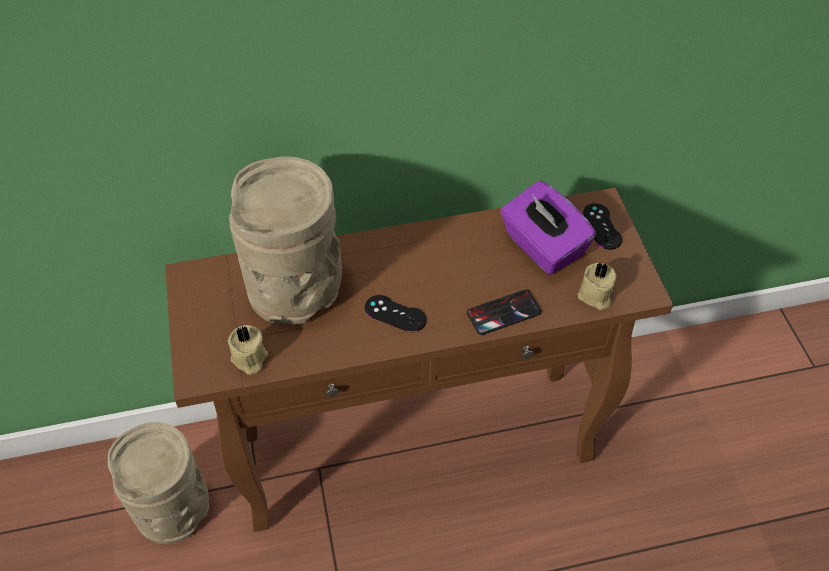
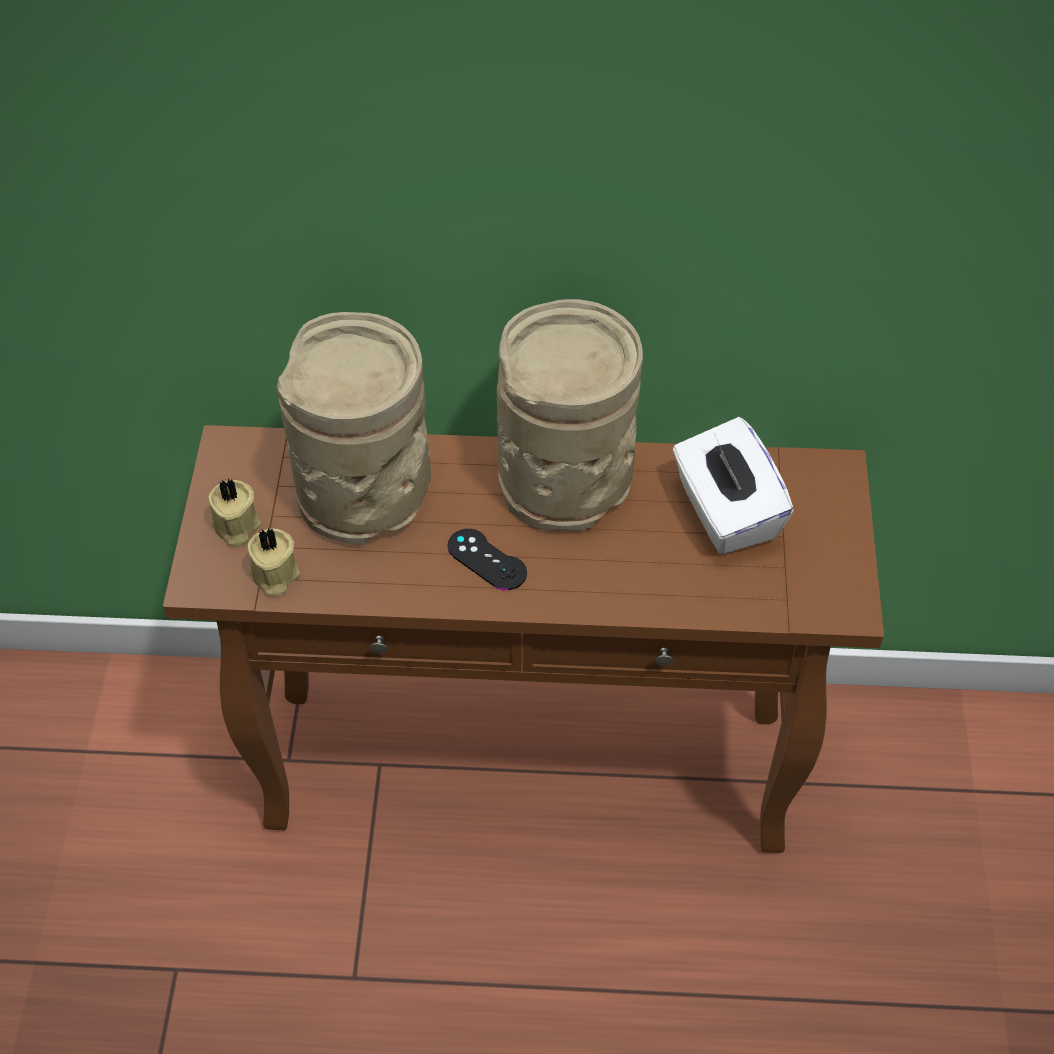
camera: 15 degrees right, 0 degrees up
(175, 508) = (167, 770): beige vase -> beige vase (567, 483)
(503, 312) = (636, 592): phone -> none
(542, 246) = (725, 512): purple tissue box -> white tissue box
(595, 296) = (774, 598): beige candle -> beige candle (235, 526)
(602, 226) = (823, 502): black game controller -> none

